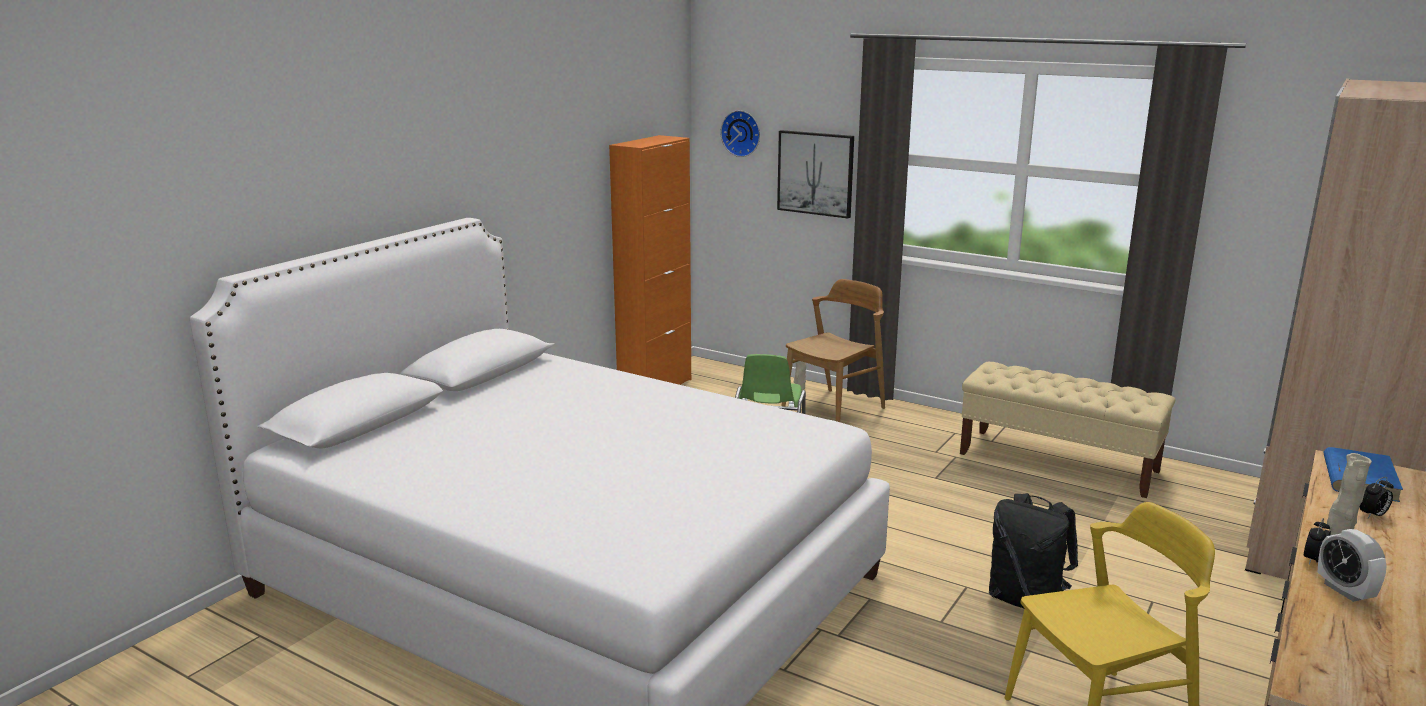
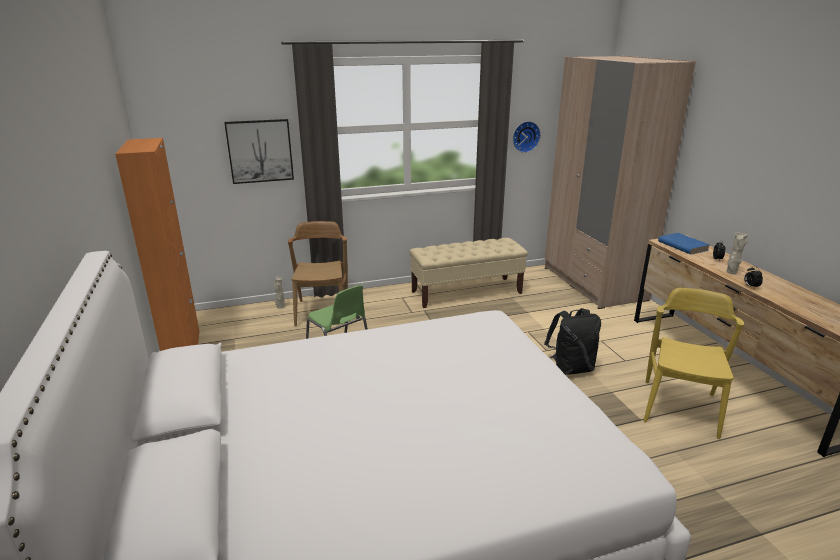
camera: 50 degrees left, 5 degrees up
(742, 133) = (186, 128): wall clock -> wall clock (525, 136)
(1345, 591) = (780, 294): alarm clock -> none

